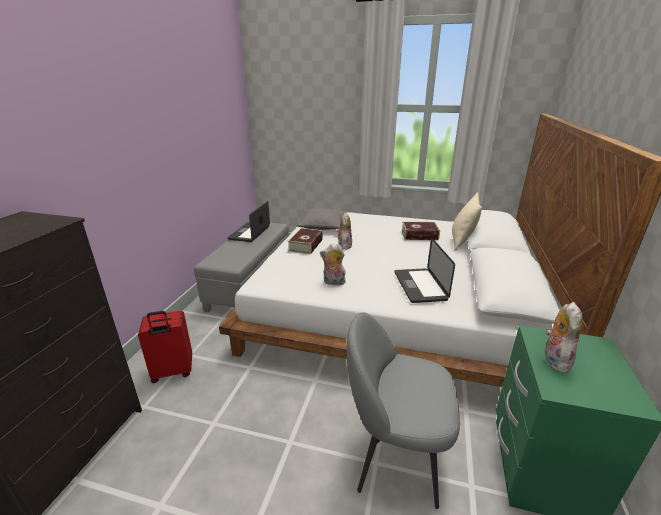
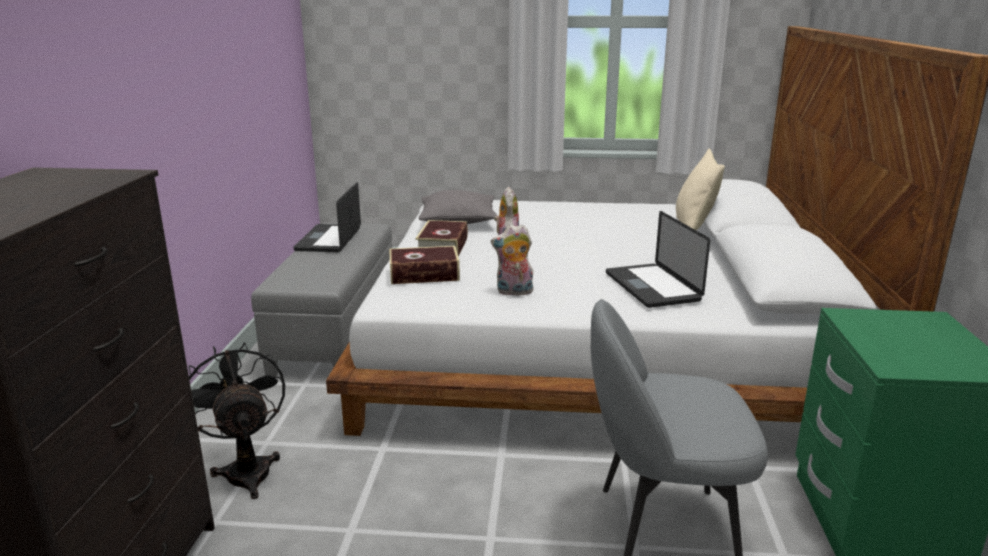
camera: 10 degrees left, 5 degrees down
(172, 372) = (246, 469): red suitcase -> black fan
(419, 235) = (624, 224): book -> book (424, 274)
(554, 359) = (880, 338): plush toy -> none

